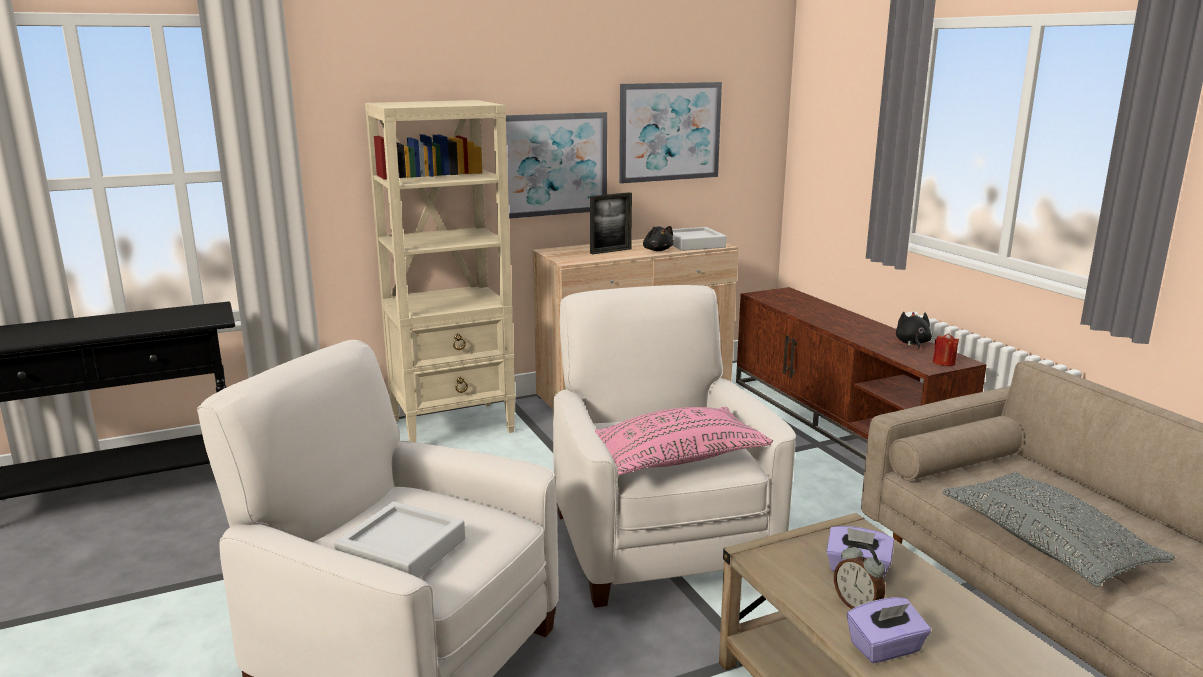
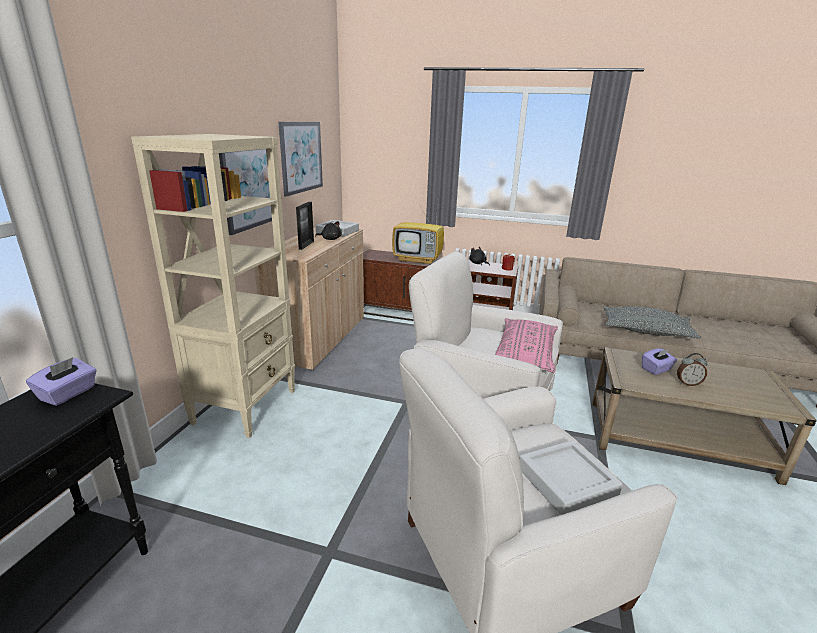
camera: 50 degrees left, 5 degrees up
(822, 316) = (418, 260): none -> television
(885, 648) = (726, 394): purple tissue box -> purple tissue box (68, 394)

